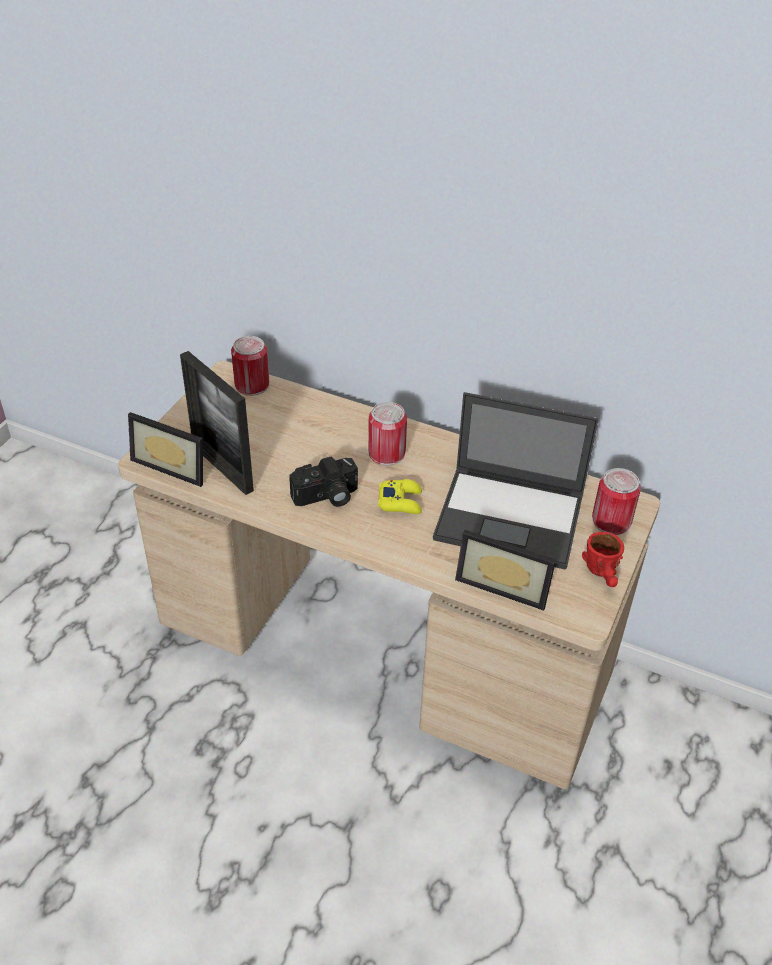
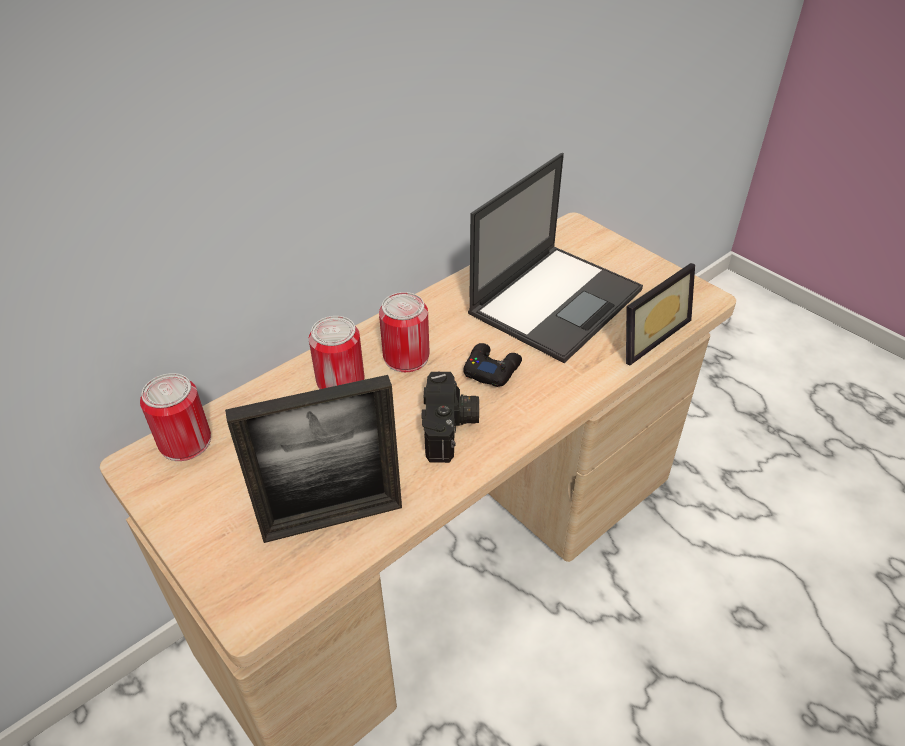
camera: 65 degrees left, 0 degrees up
(174, 464) = (287, 576): picture frame -> none
(401, 501) = (491, 369): yellow game controller -> black game controller
(605, 575) = (657, 271): red mug -> none
(611, 521) = (590, 245): can -> can (340, 382)

